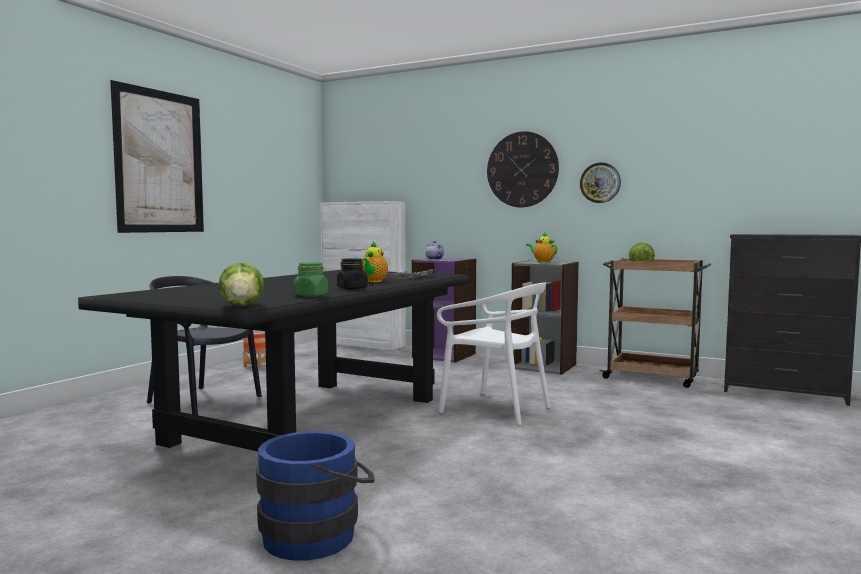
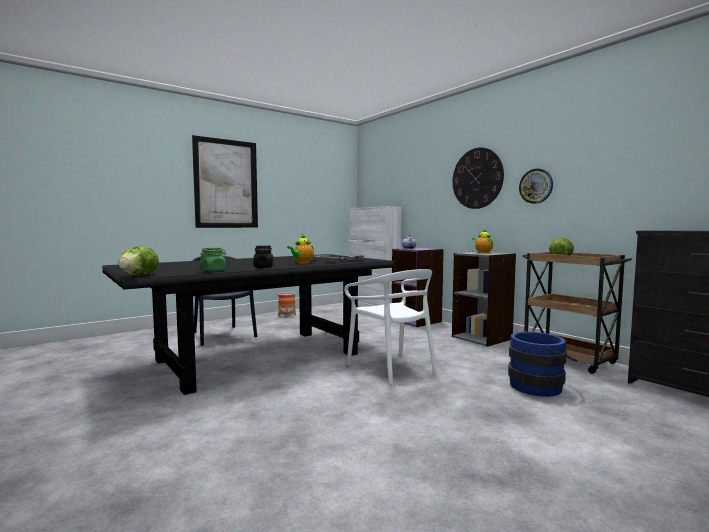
camera: 25 degrees right, 0 degrees up
(318, 534) = (132, 444): blue bucket -> blue bucket (540, 386)

